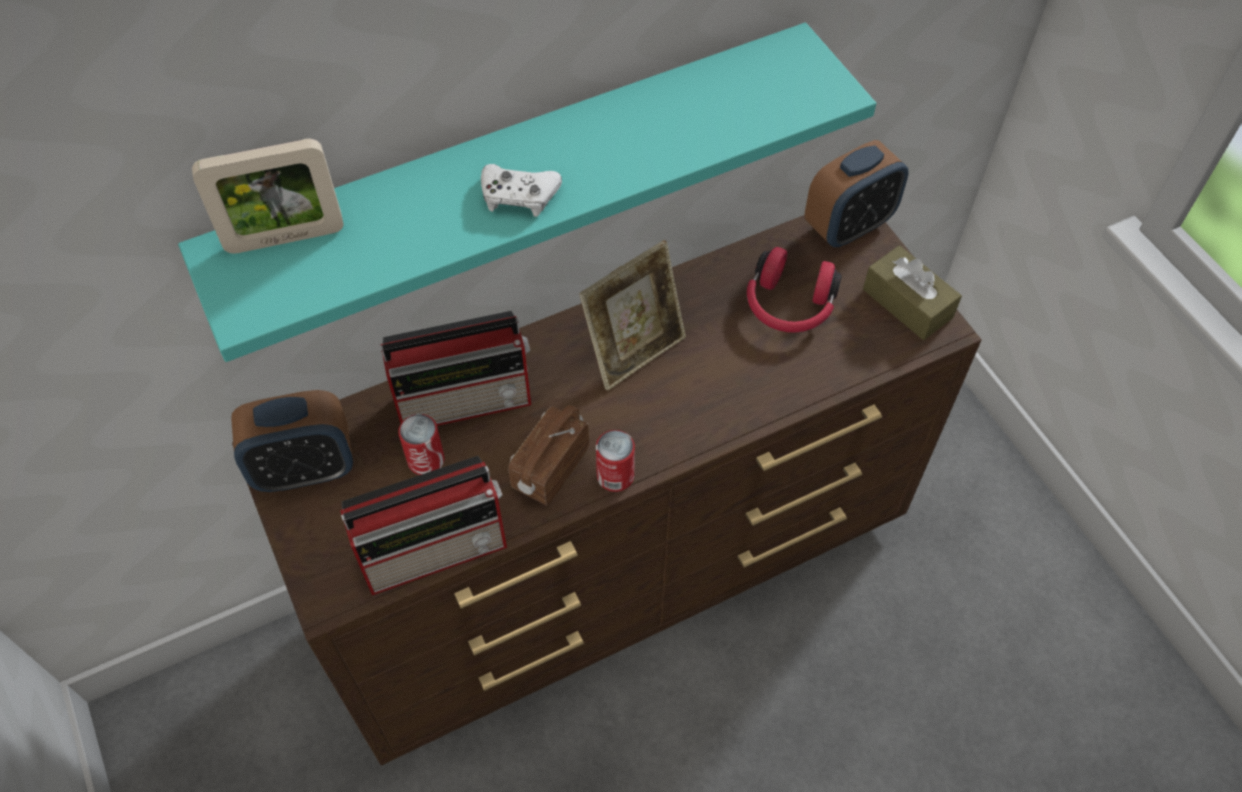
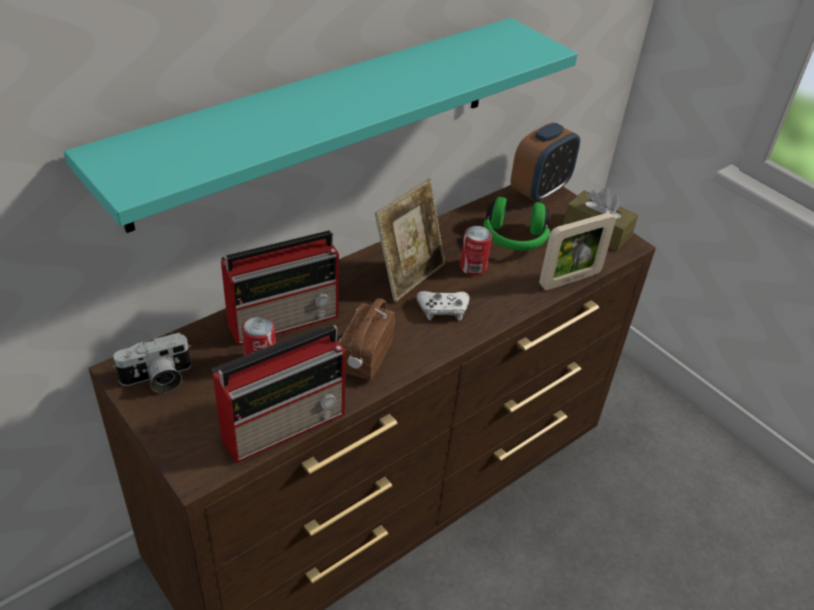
camera: 15 degrees left, 15 degrees down
(285, 238) = (157, 142): picture frame -> picture frame (570, 279)
(305, 469) = (158, 379): alarm clock -> camera
(519, 196) = (340, 110): white game controller -> white game controller (443, 309)
(615, 476) = (418, 356): can -> can (473, 267)
(788, 306) = (514, 239): red headphones -> green headphones

